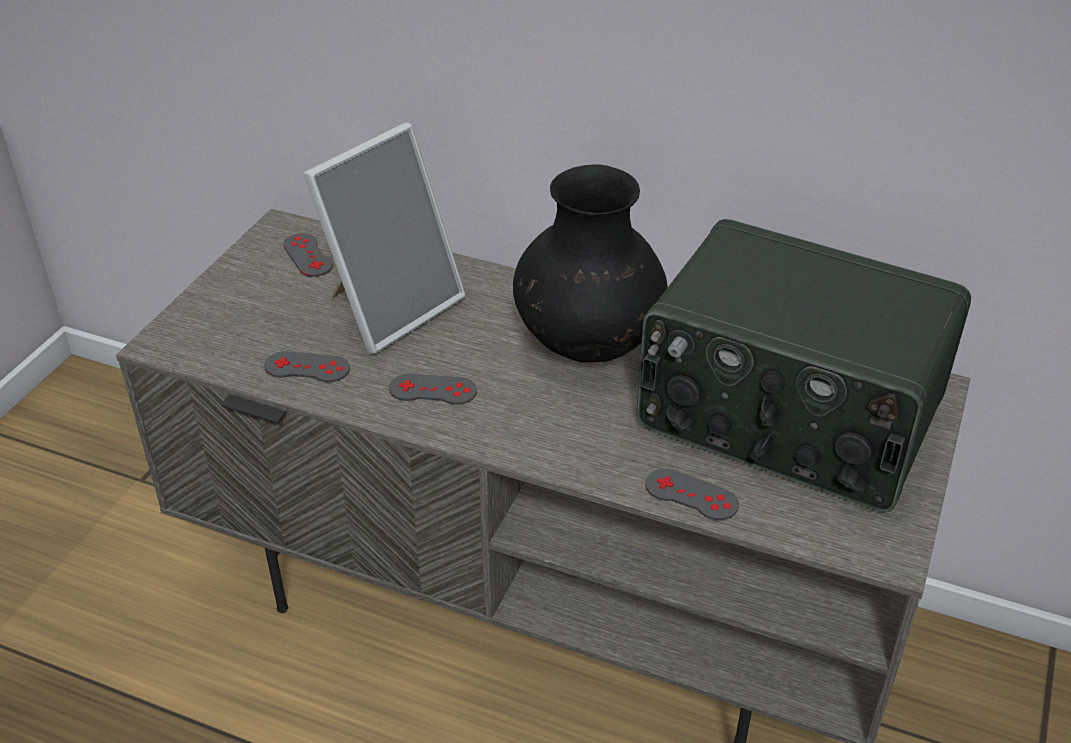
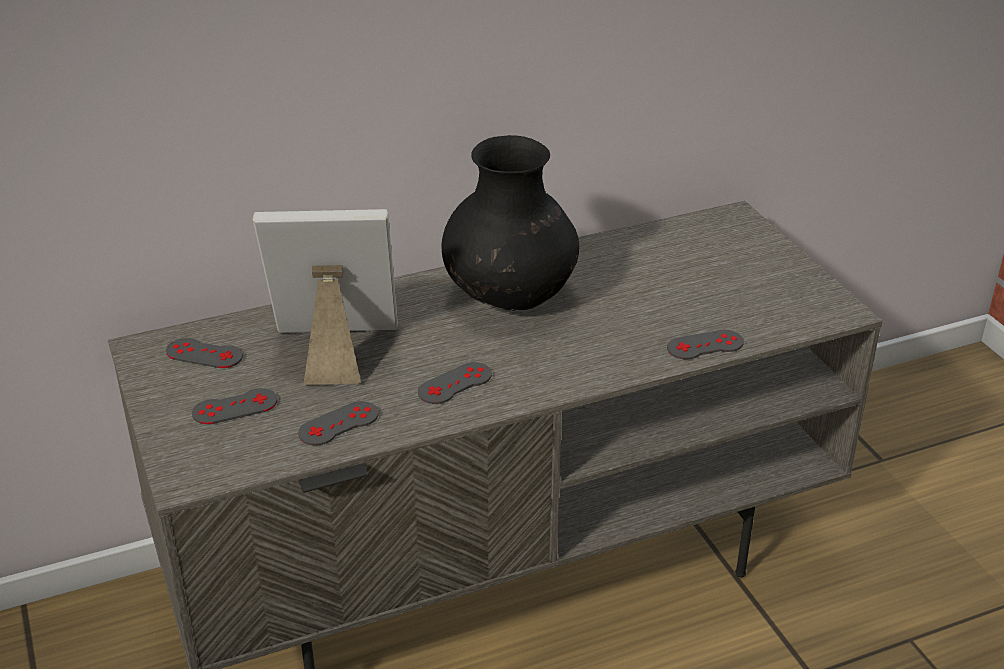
camera: 45 degrees left, 5 degrees down
(265, 309) = (235, 407): none -> grey game controller
(390, 307) = (334, 352): picture frame -> picture frame turned 90 degrees counterclockwise
(787, 418) = (690, 274): radio -> none

